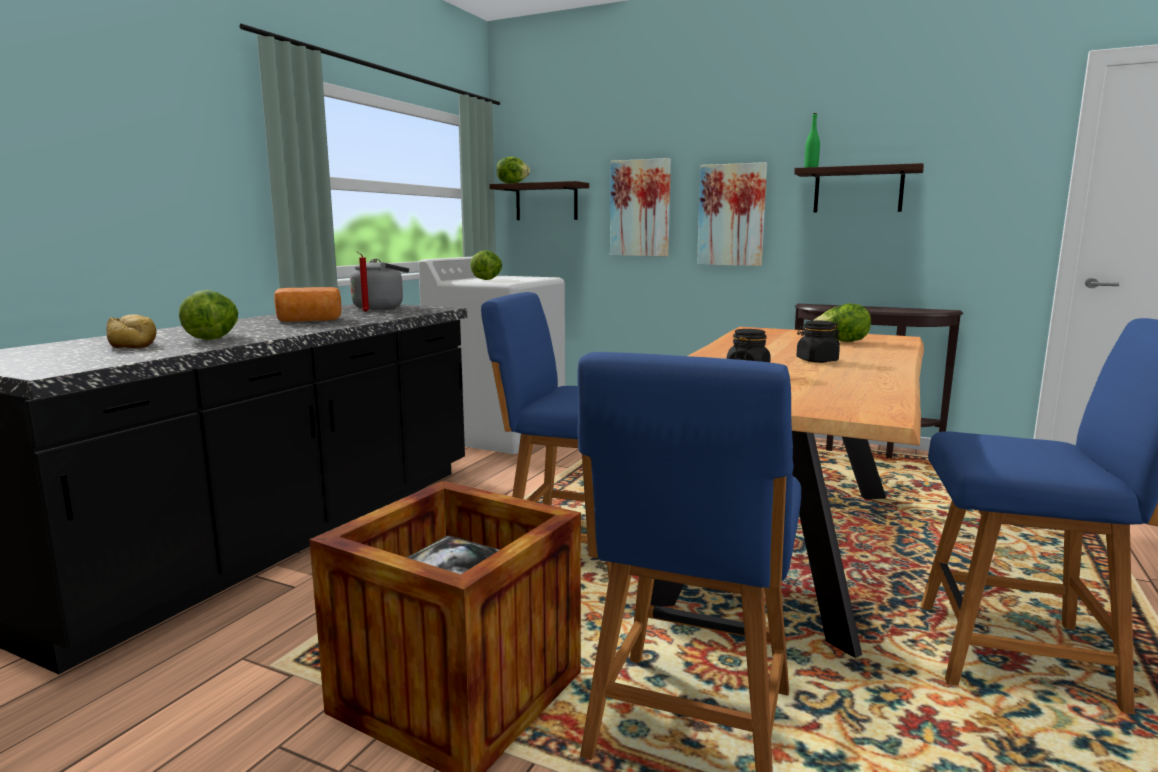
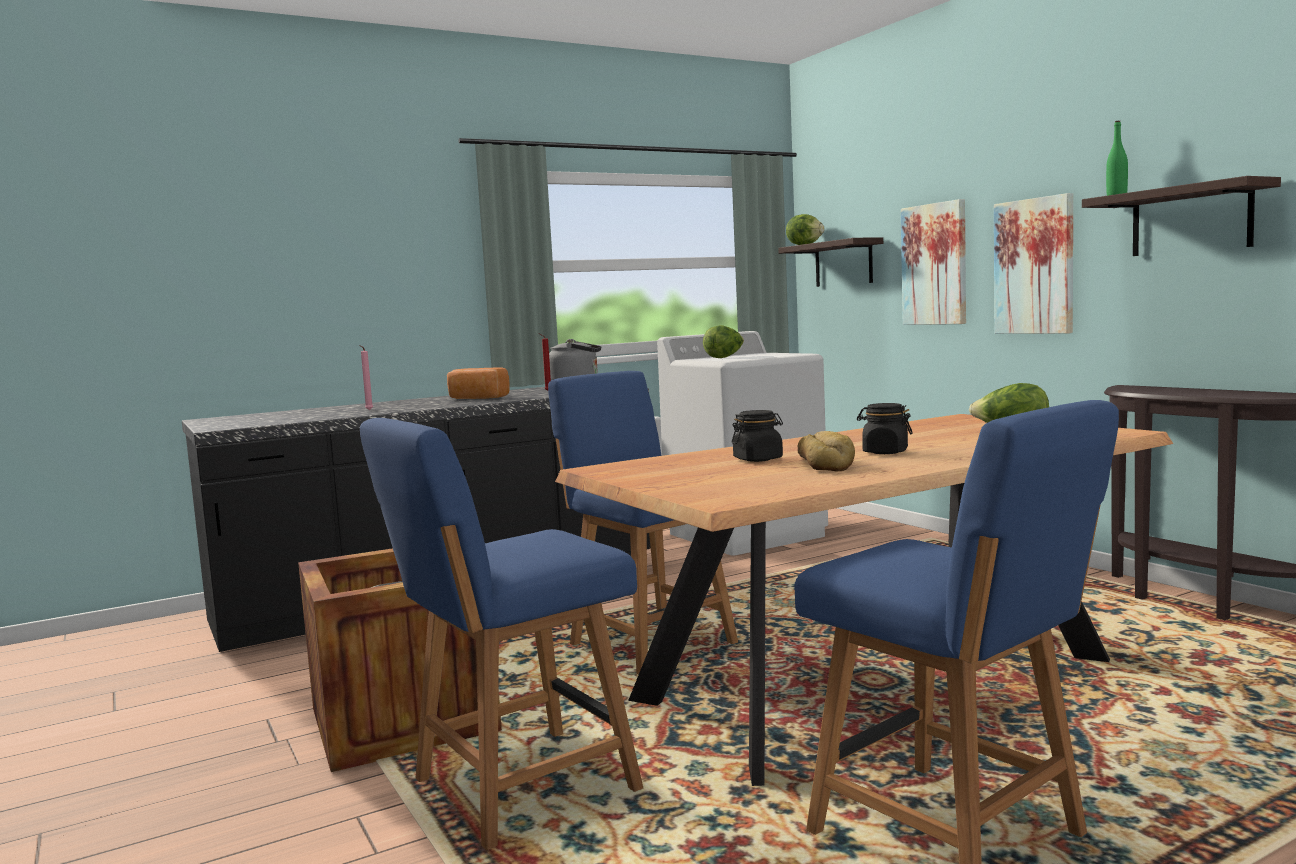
camera: 35 degrees right, 5 degrees down
(132, 343) = (314, 412): bread -> bread (825, 463)
(213, 338) = (368, 410): lettuce -> pink candle

